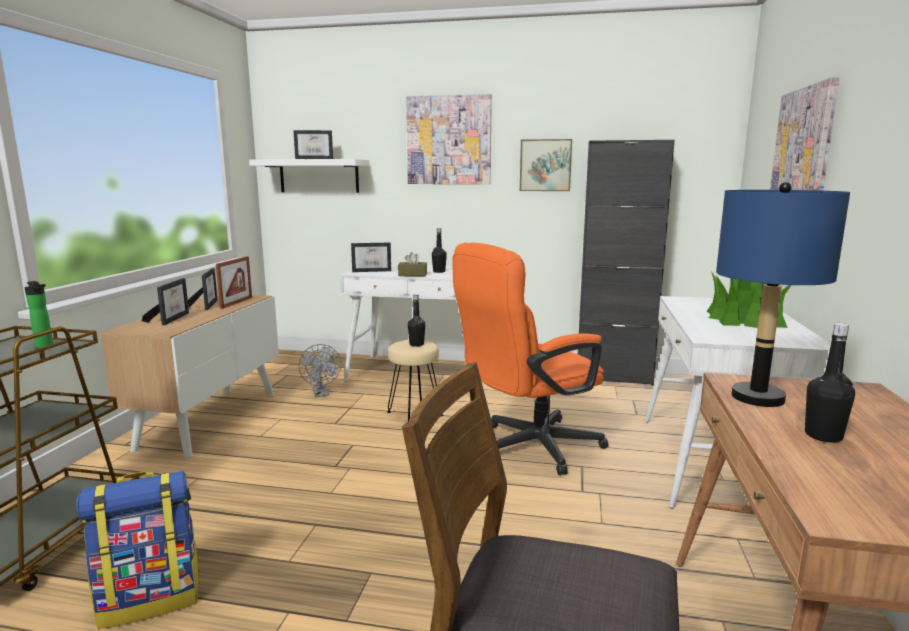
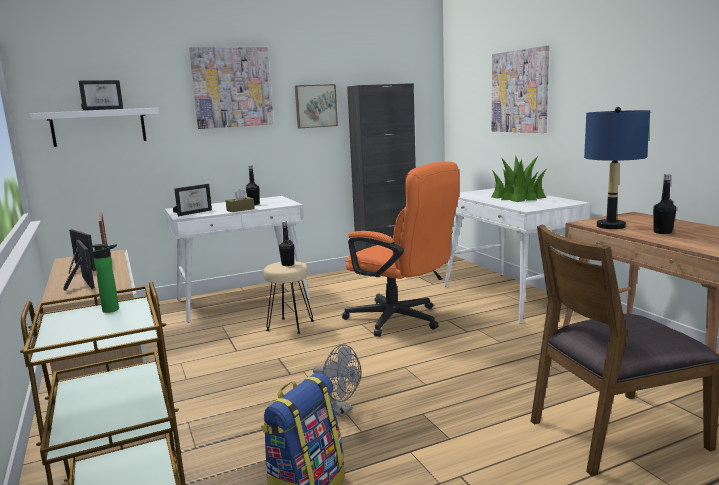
camera: 35 degrees left, 0 degrees up
(321, 394) = (183, 336): grey fan -> grey fan (339, 410)
(527, 448) = (401, 320): orange office chair -> orange office chair turned 75 degrees counterclockwise

